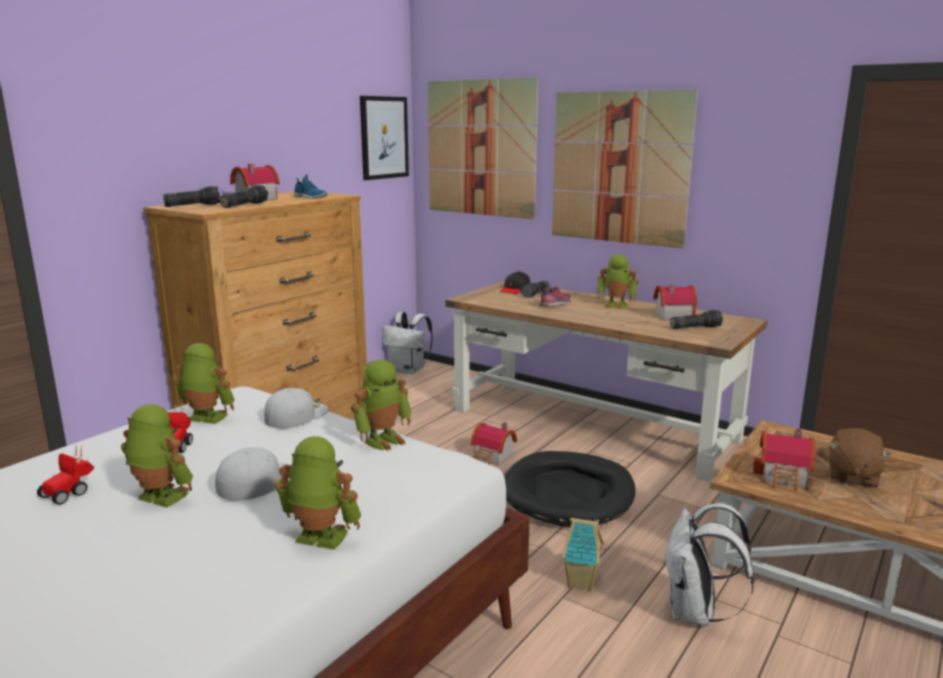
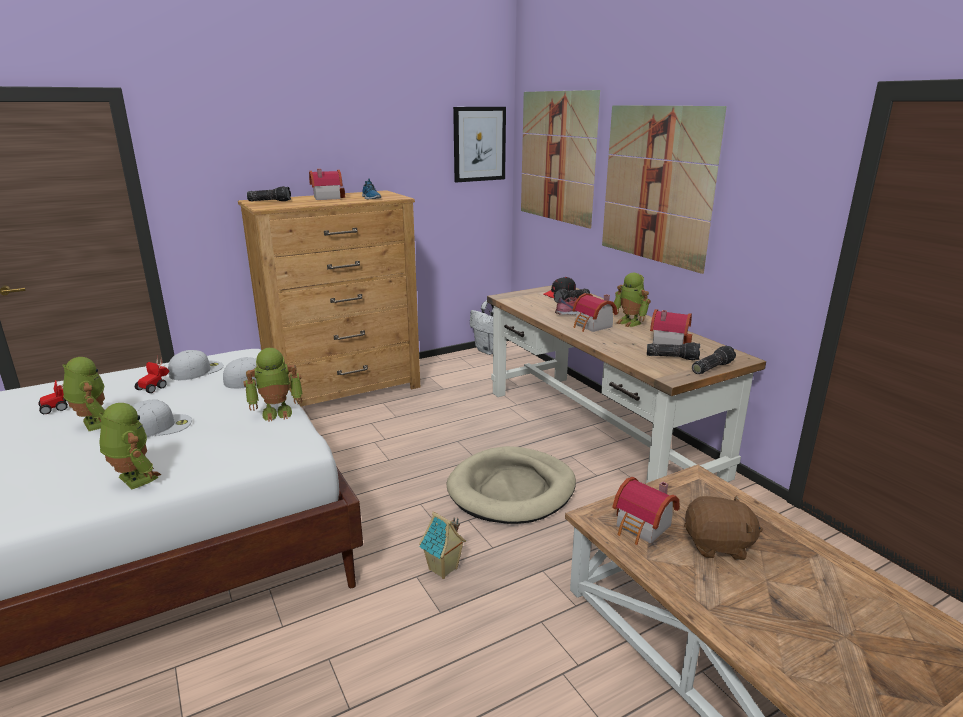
camera: 25 degrees right, 5 degrees up
(205, 419) = (196, 370): toy robot -> white cap
(244, 205) = (302, 203): flashlight -> flashlight (711, 367)
(493, 458) = (482, 442): toy house -> toy house (592, 326)
(568, 493) = (512, 489): black dog bed -> beige dog bed
(695, 613) = (509, 627): white backpack -> none
(852, 476) = (718, 545): brown plush toy -> brown plush toy turned 135 degrees counterclockwise

